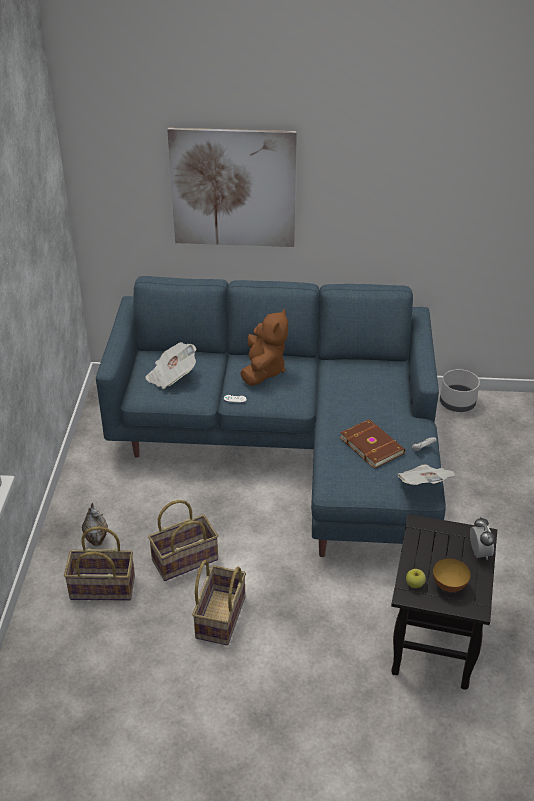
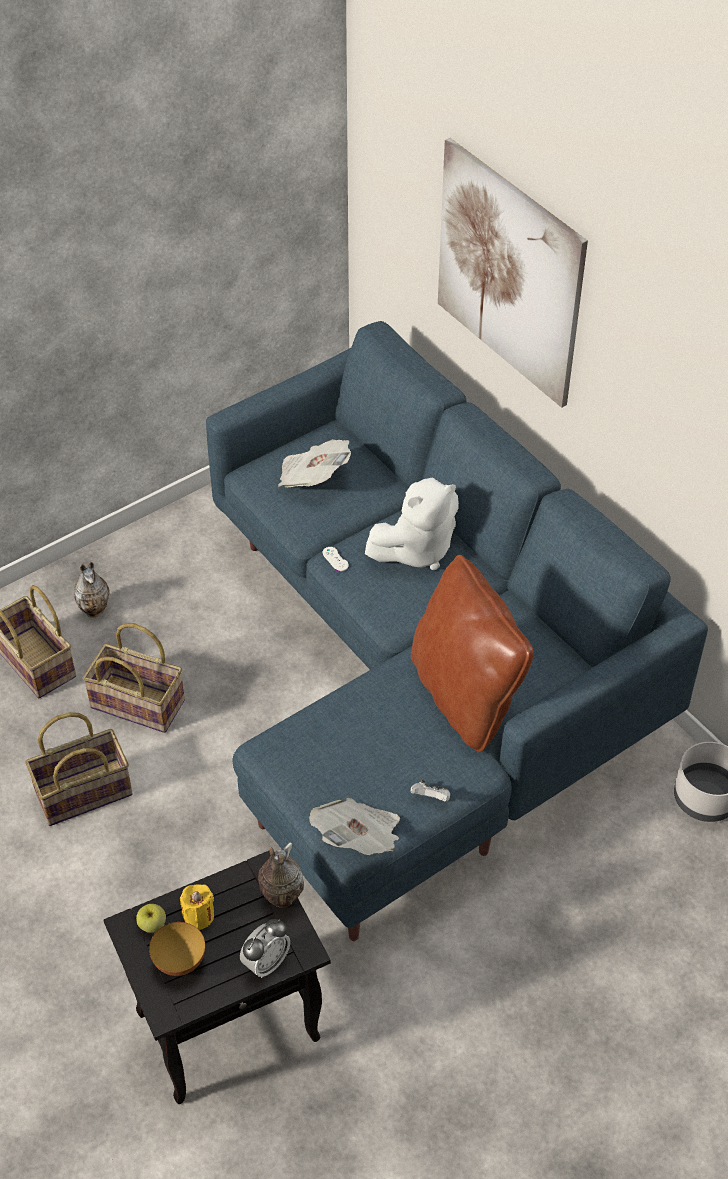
camera: 50 degrees right, 10 degrees up
(263, 370) = (416, 549): brown plush toy -> white plush toy
(372, 405) = (465, 696): none -> brown pillow
(372, 445) = (383, 742): brown book -> none
(425, 563) = (199, 916): none -> yellow candle
(442, 526) = (280, 898): none -> vase

